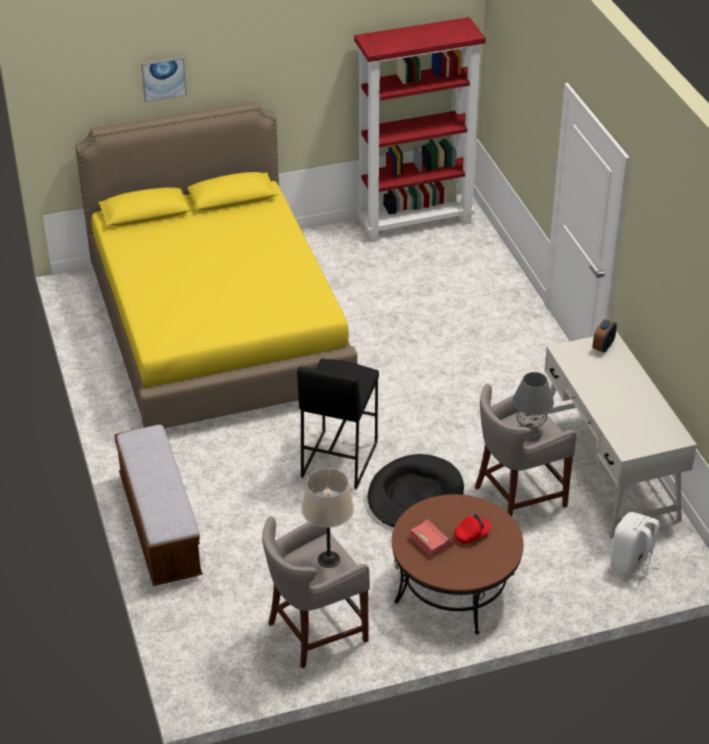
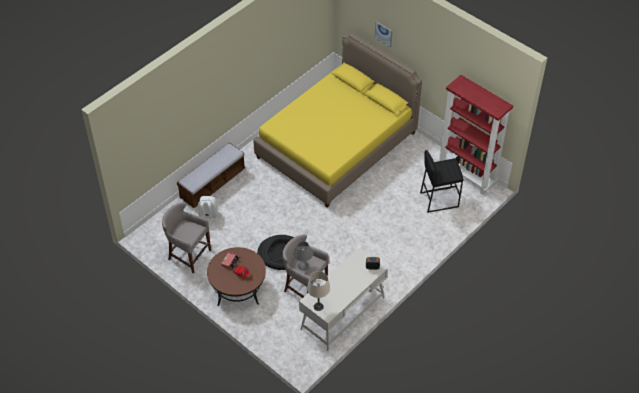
camera: 60 degrees right, 10 degrees up
(328, 559) = (189, 233): beige table lamp -> beige table lamp (318, 306)
(338, 459) = (286, 220): black stool -> black stool (439, 199)
(631, 564) = (289, 342): white backpack -> white backpack (208, 216)

